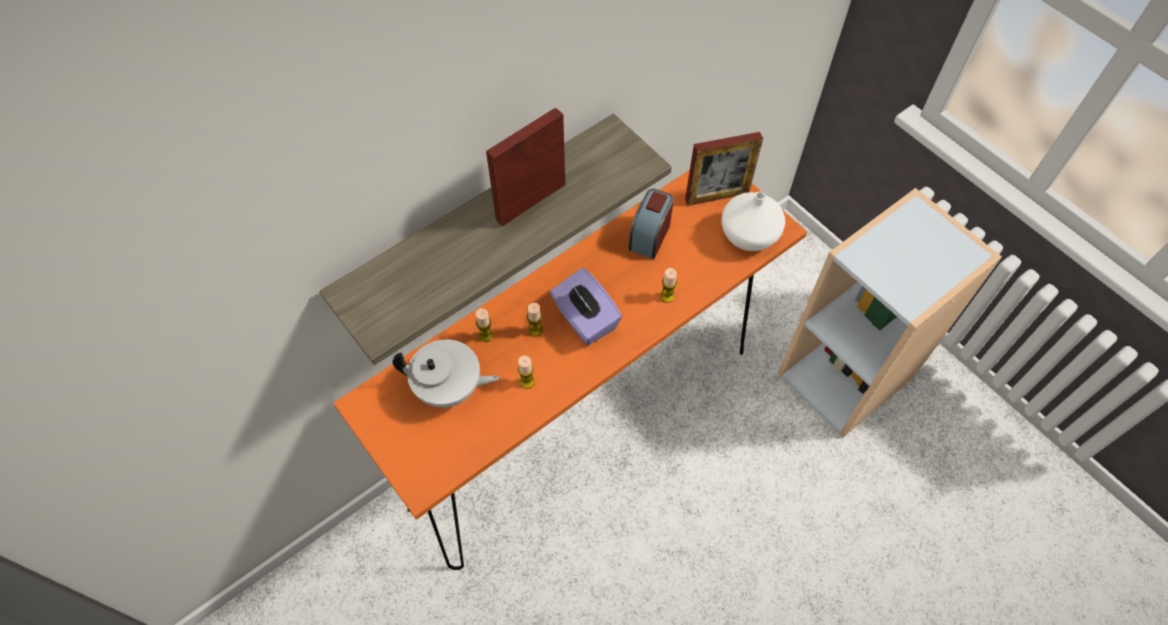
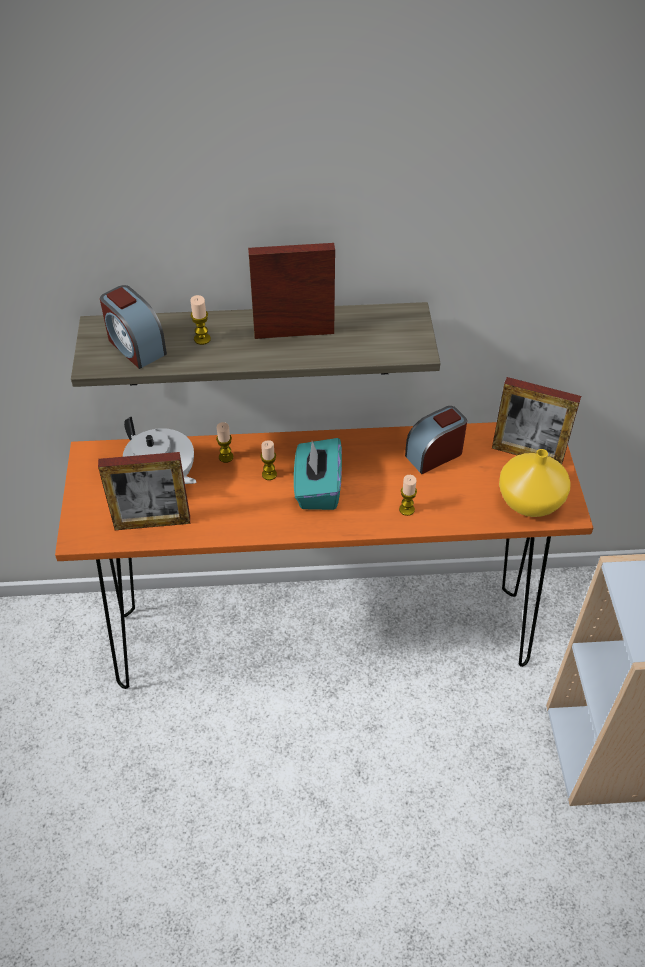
camera: 35 degrees right, 10 degrees down
(402, 293) = (135, 346): none -> alarm clock
(475, 433) = (152, 523): none -> picture frame
(527, 382) = (227, 509): candle -> candle (202, 339)
(585, 319) = (317, 488): purple tissue box -> turquoise tissue box
(750, 234) = (531, 501): white vase -> yellow vase

